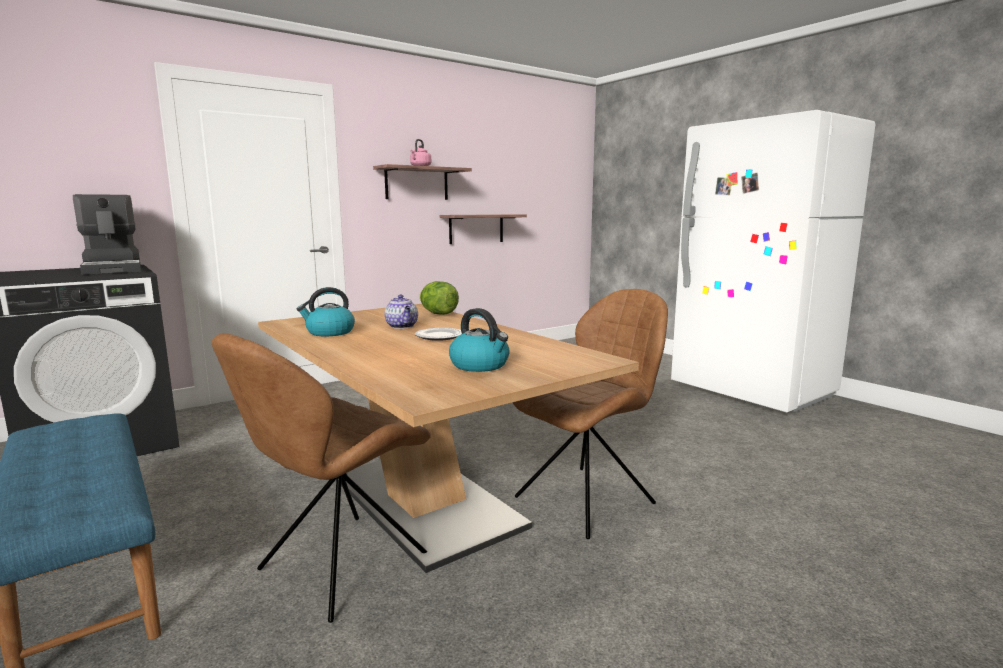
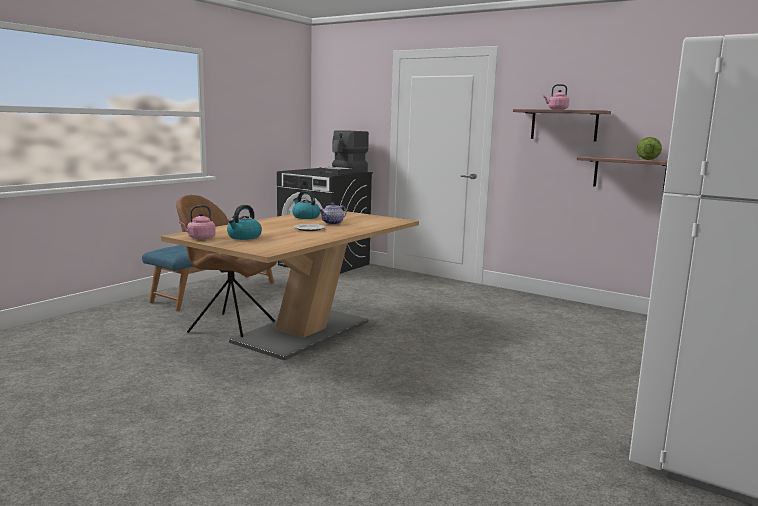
camera: 70 degrees right, 0 degrees up
(438, 314) = (381, 225): lettuce -> lettuce (647, 159)
(472, 388) = (200, 238): none -> pink kettle
(588, 499) = (332, 373): brown chair -> none

